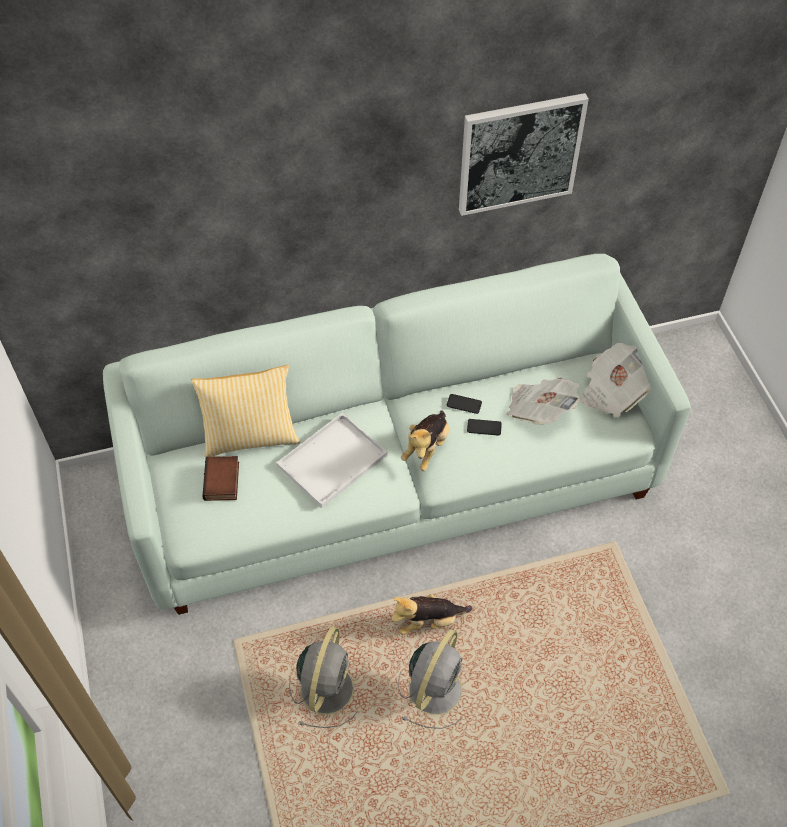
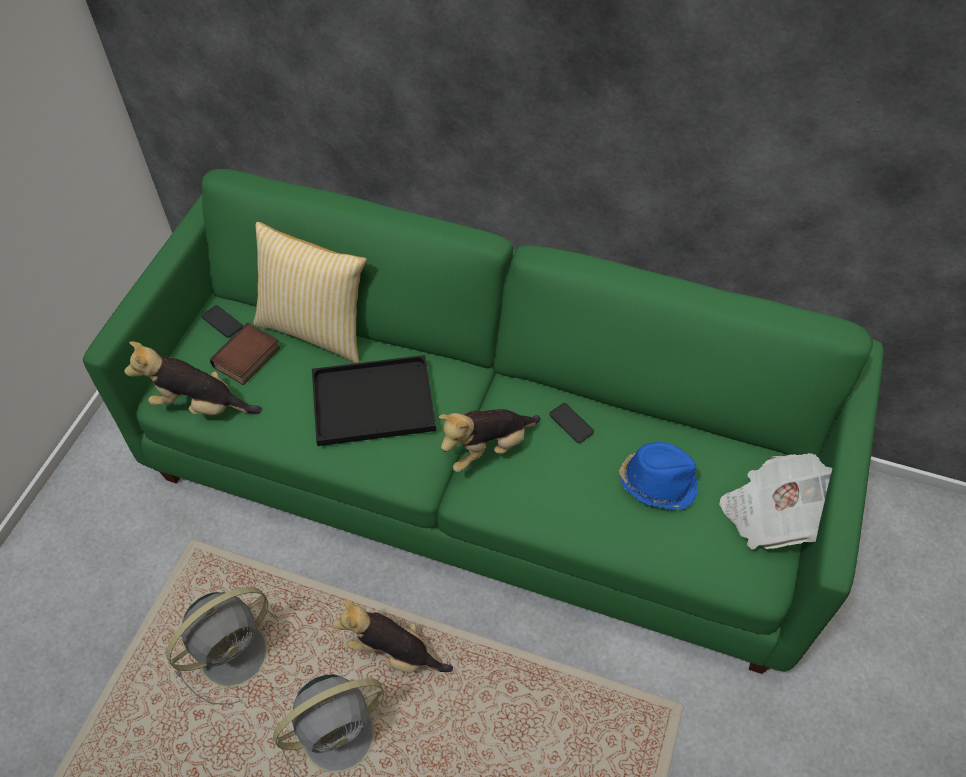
camera: 35 degrees right, 0 degrees up
(218, 529) = (200, 405): none -> plush toy
(333, 459) = (375, 400): white tray -> black tray
(393, 478) = (484, 472): white sofa -> green sofa
(484, 427) = (572, 463): phone -> phone (222, 322)
(519, 153) = (782, 118): picture -> none
(539, 410) = (657, 482): newspaper -> blue hat

